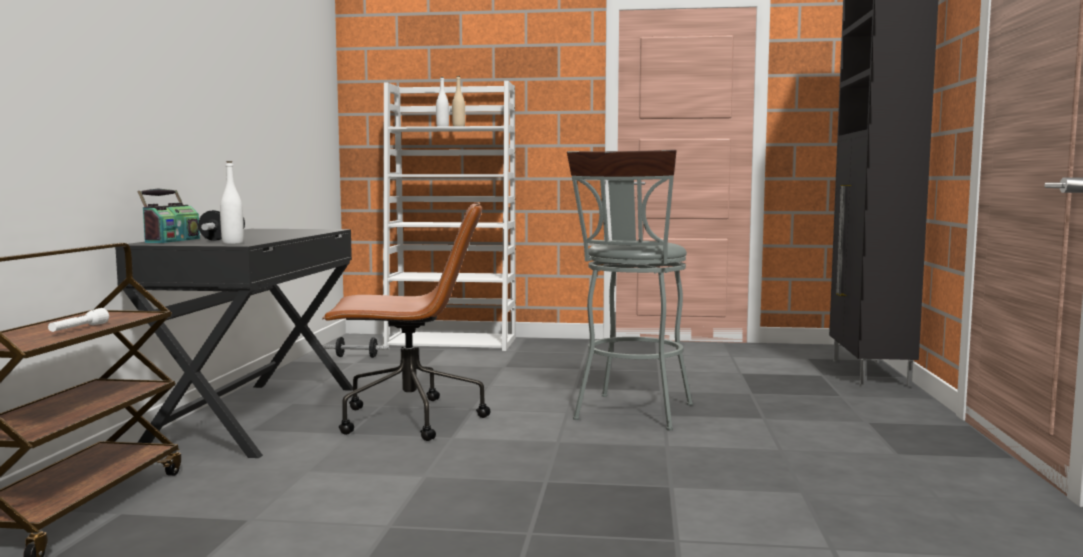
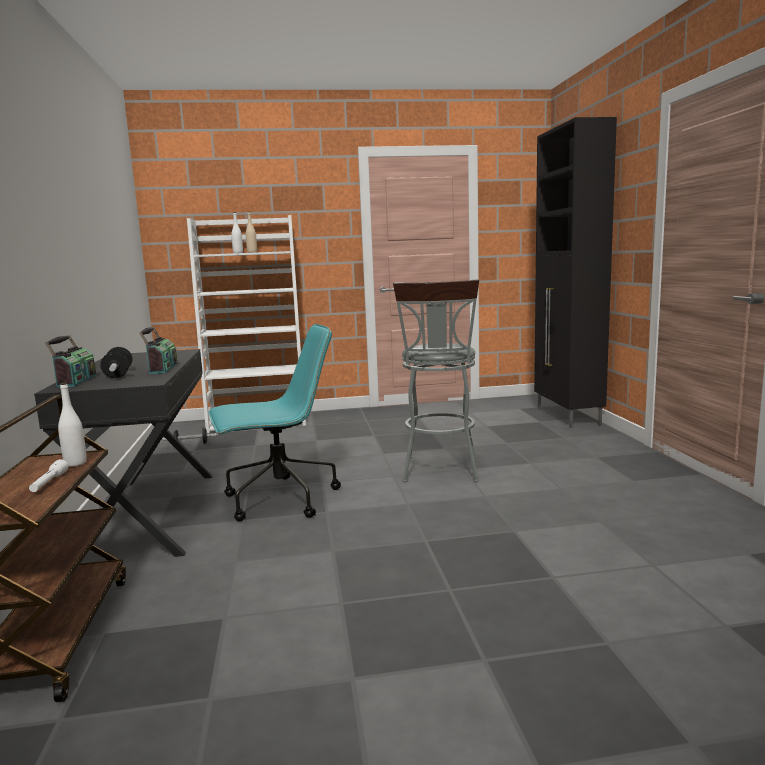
camera: 15 degrees left, 5 degrees up
(232, 243) = (142, 381): white bottle -> white bottle (75, 463)
(274, 238) = (161, 369): none -> radio
(407, 420) = (279, 500): brown office chair -> turquoise office chair

